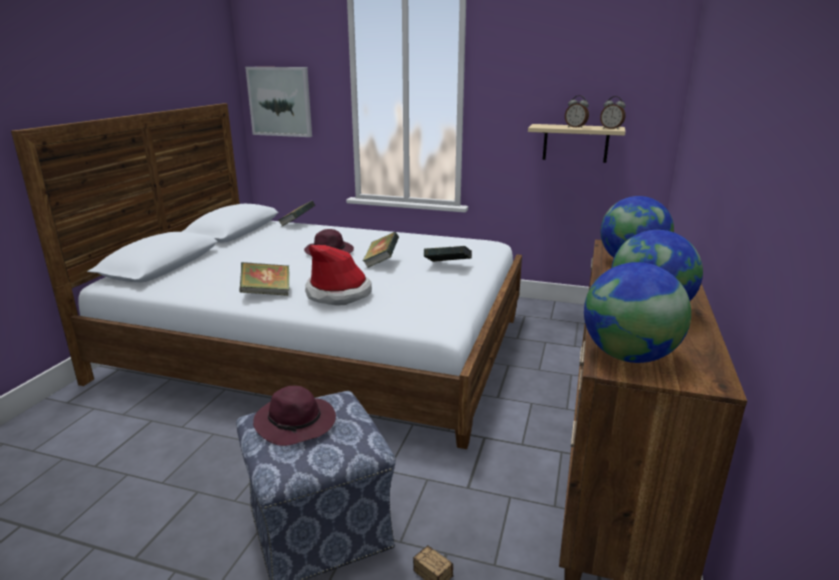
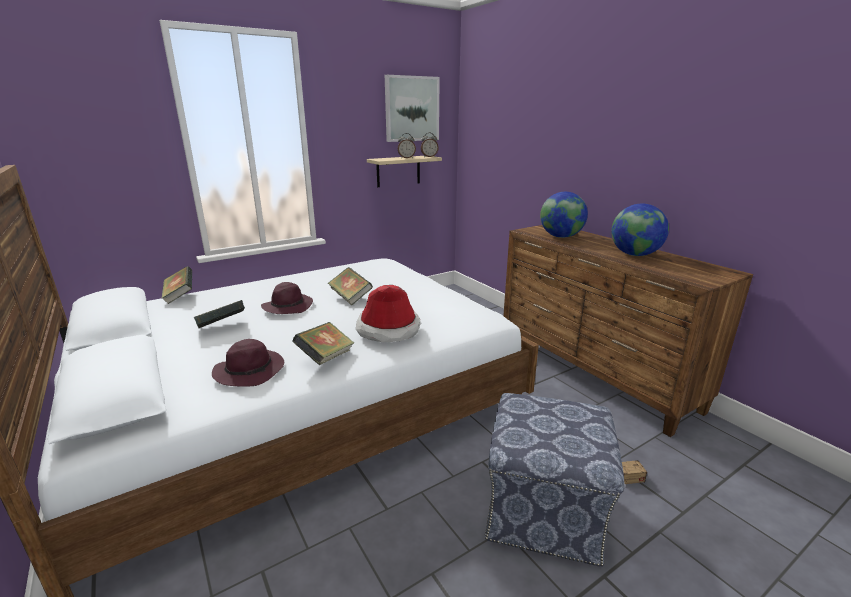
camera: 50 degrees left, 0 degrees up
(280, 101) = (76, 158): picture -> picture (411, 109)
(296, 424) = (544, 429): purple hat -> purple hat (251, 371)
(447, 266) = (401, 283): book -> book (222, 327)
(628, 356) = (691, 275): globe -> none

